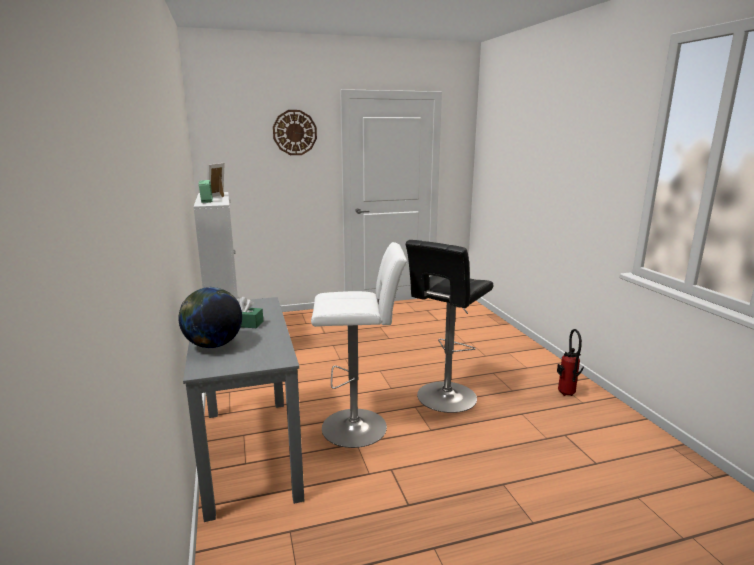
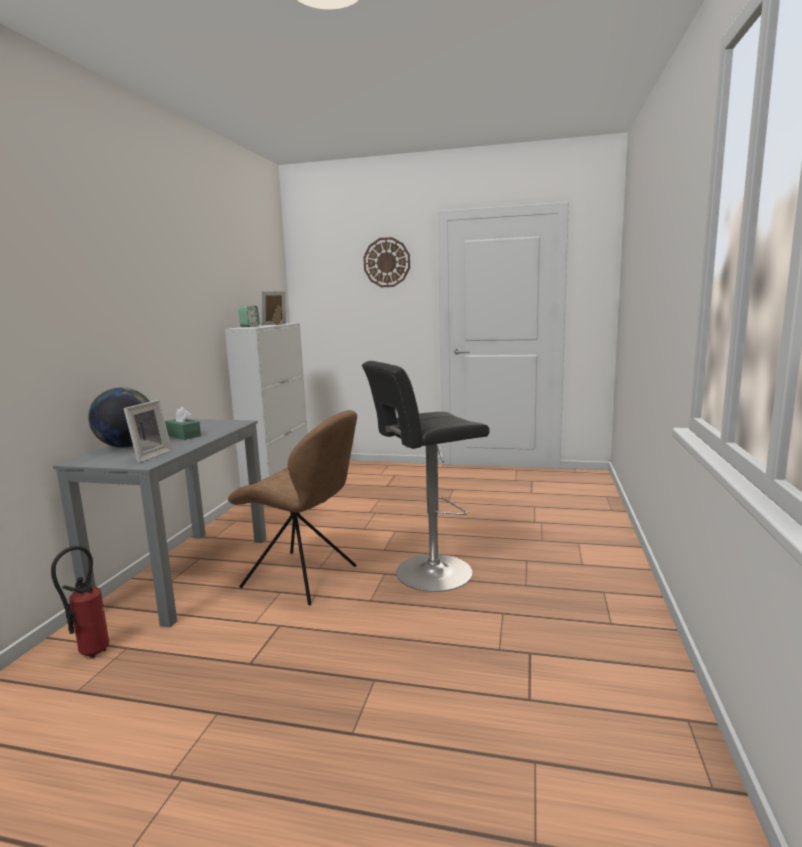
camera: 30 degrees right, 5 degrees down
(264, 351) = (148, 456): none -> picture frame
(359, 427) = (303, 578): white stool -> brown chair
(566, 395) = (598, 608): fire extinguisher -> fire extinguisher (89, 654)

